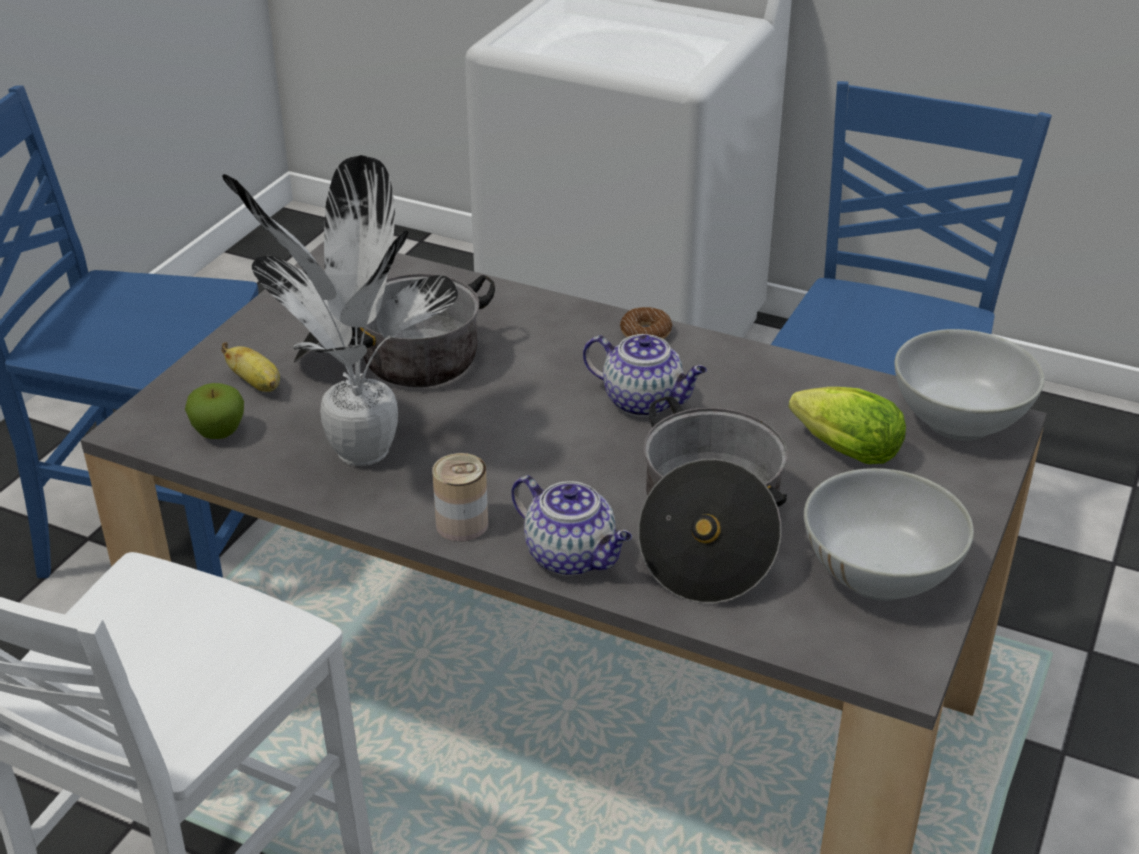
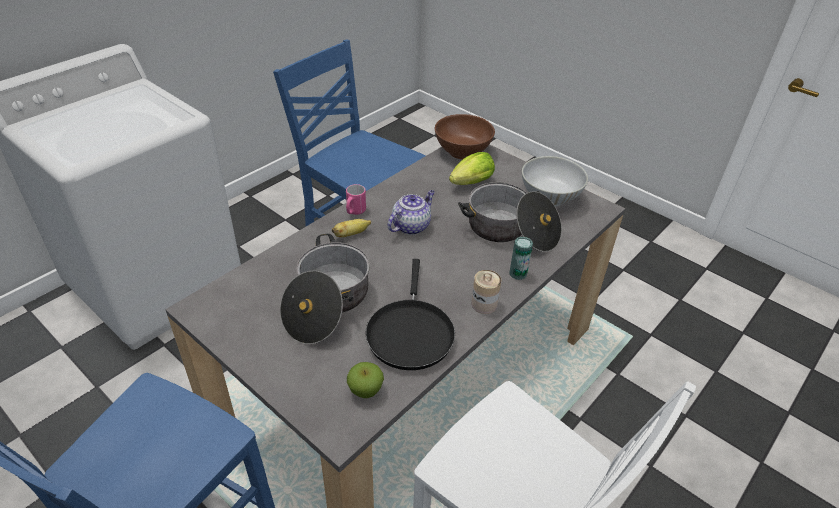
camera: 75 degrees left, 5 degrees up
(257, 384) = (322, 367): banana -> banana (351, 234)
(357, 452) = (410, 333): potted plant -> black frying pan
(572, 557) = (518, 273): teapot -> can
(645, 333) = (354, 212): donut -> pink mug
(958, 421) = (463, 152): white bowl -> brown bowl

